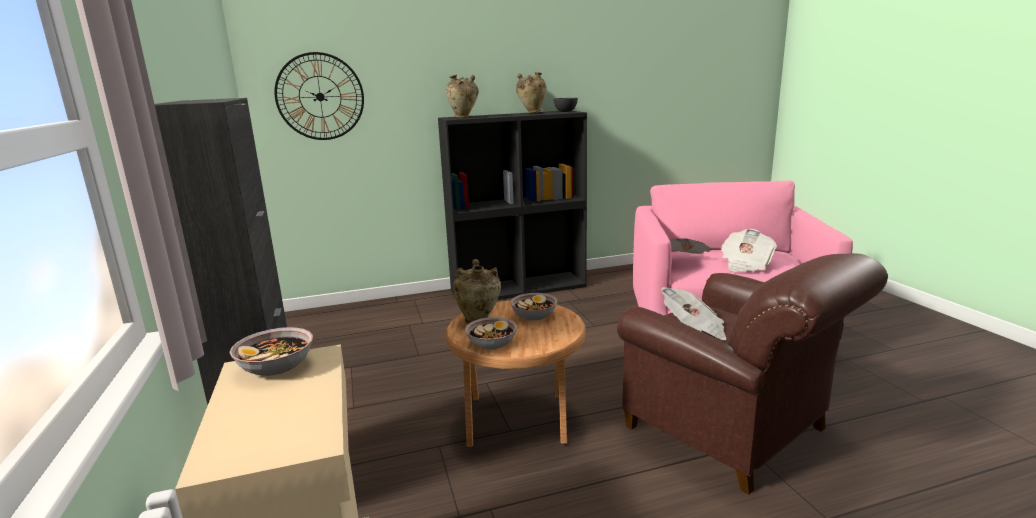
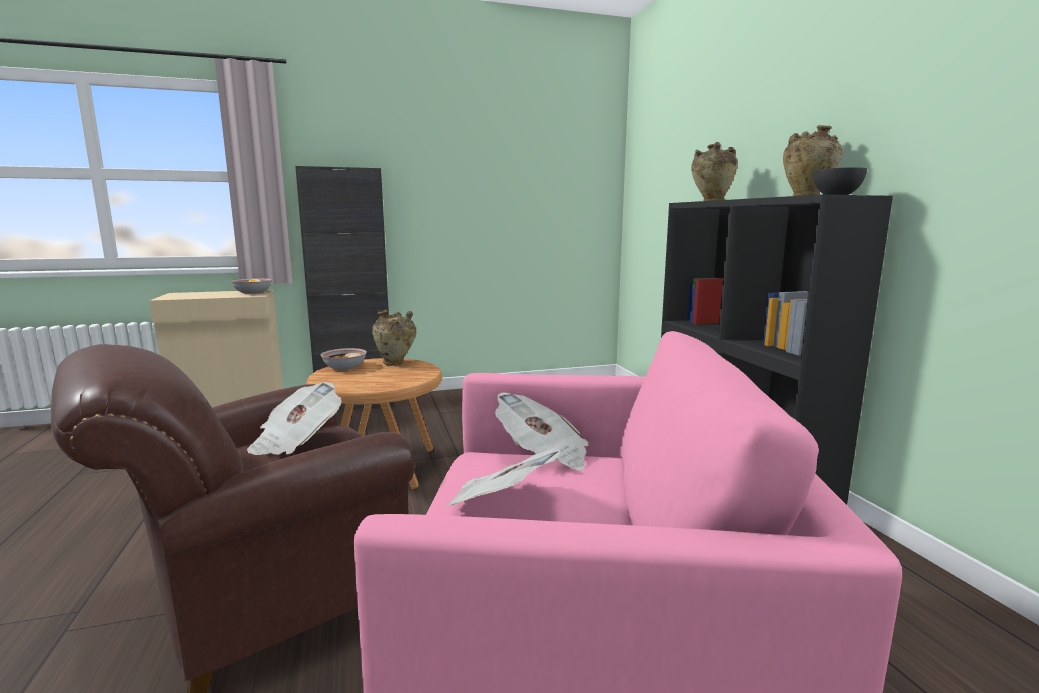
camera: 90 degrees right, 5 degrees down
(320, 97) = (656, 180): wall clock -> none
(534, 316) = (391, 378): bowl -> none

